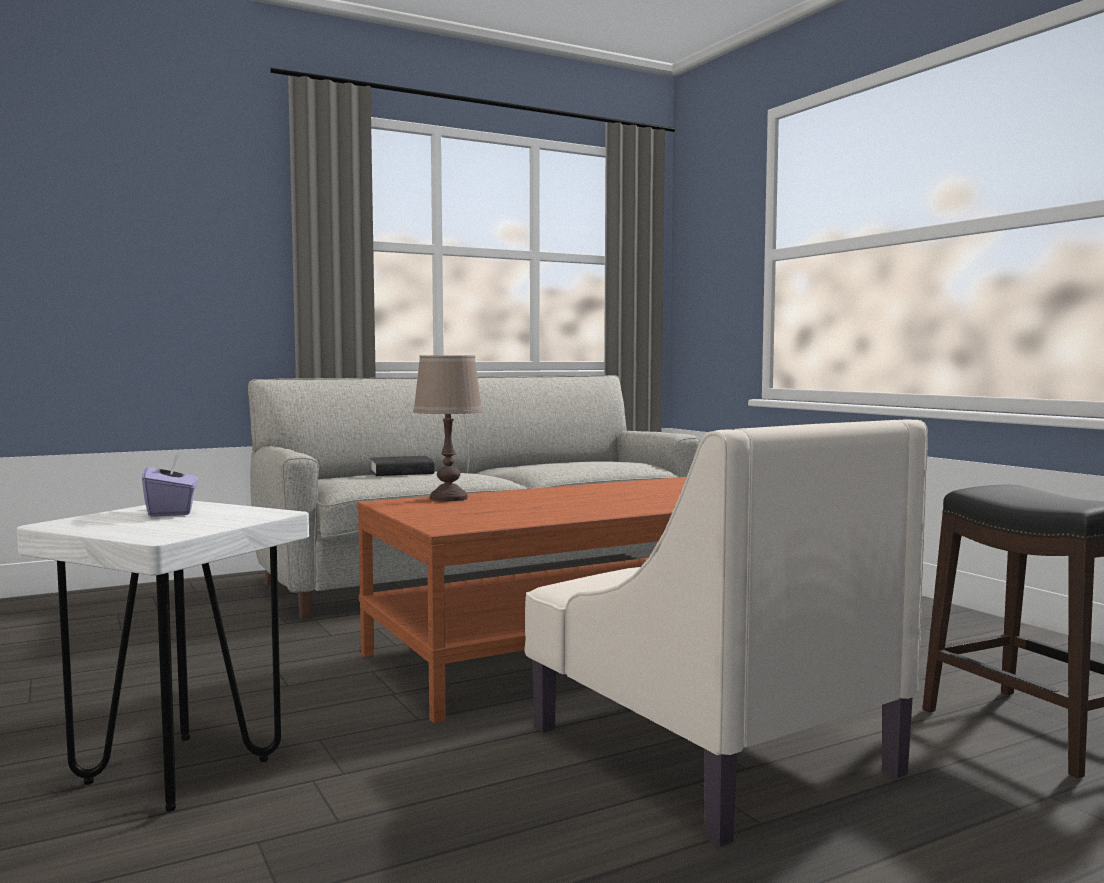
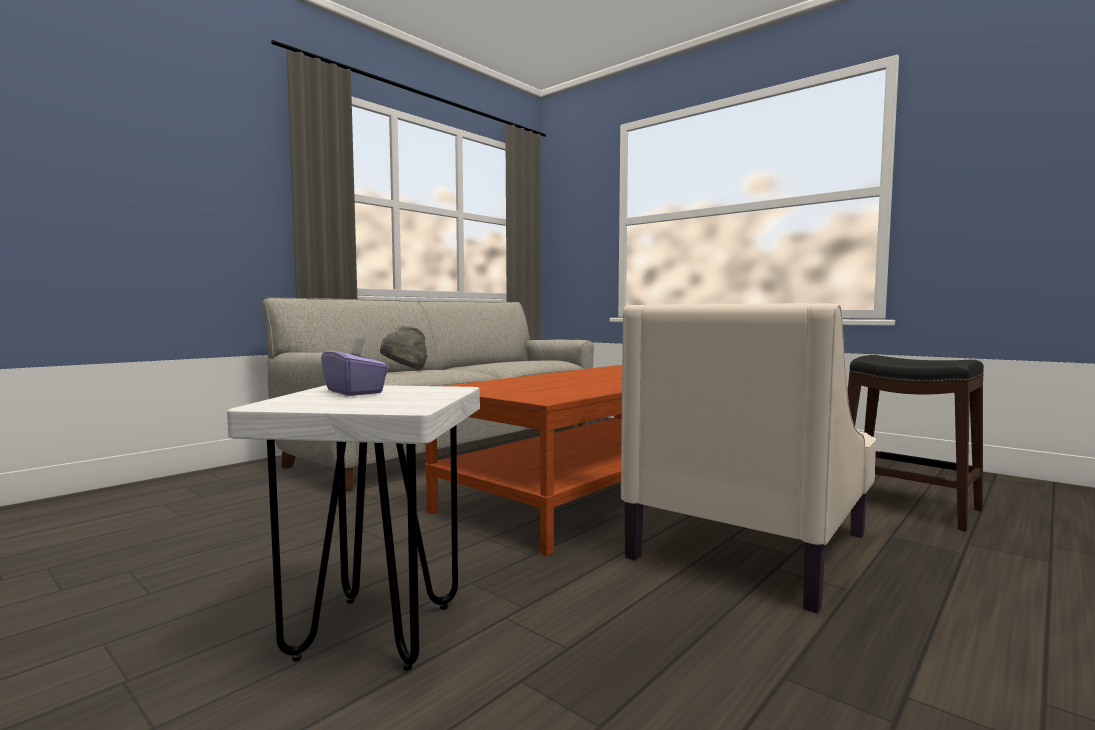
camera: 20 degrees left, 0 degrees up
(401, 472) = (404, 370): black book -> grey hat
(449, 498) = (491, 383): brown table lamp -> none
(707, 748) = (751, 544): beige armchair -> beige armchair turned 90 degrees clockwise

